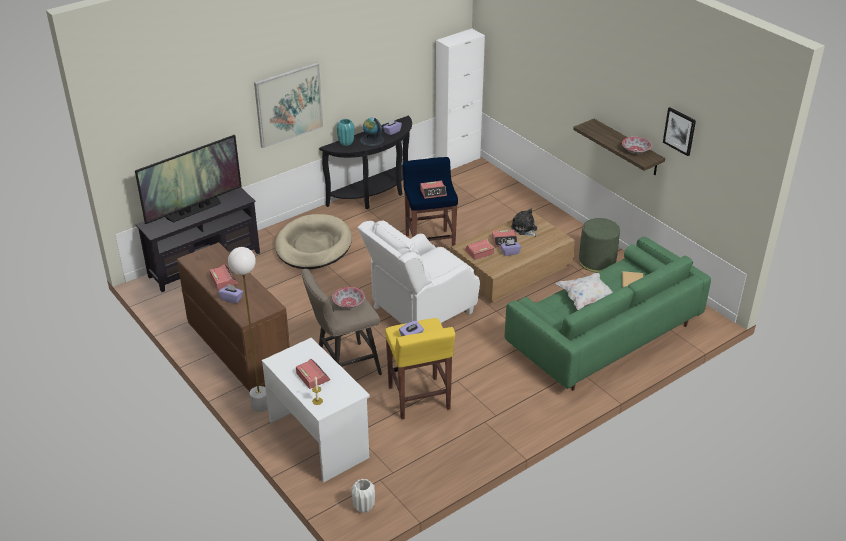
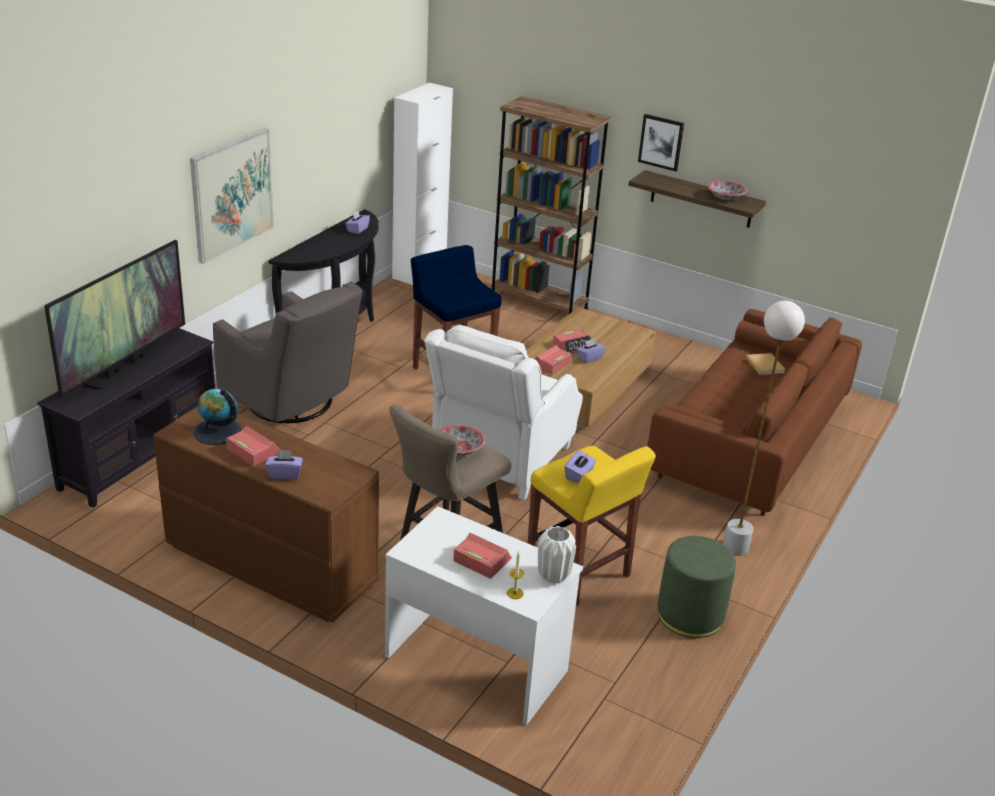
camera: 25 degrees left, 5 degrees down
(260, 406) = (356, 638): white floor lamp -> white floor lamp (735, 548)
(313, 246) = (292, 402): beige dog bed -> grey armchair
(346, 143) = (303, 250): turquoise vase -> none
(364, 507) = (610, 745): white vase -> white vase (554, 576)
(372, 140) = (337, 243): globe -> globe (217, 431)
(433, 192) = (465, 294): alarm clock -> none
(525, 229) = (586, 328): plush toy -> none
(526, 200) = (539, 303): none -> brown bookcase
(586, 299) = (728, 395): white pillow -> none
(597, 262) = (675, 359): green ottoman -> green ottoman (690, 615)
(603, 336) = (749, 443): green sofa -> brown sofa
(679, 131) = (790, 159): picture -> picture (661, 142)

